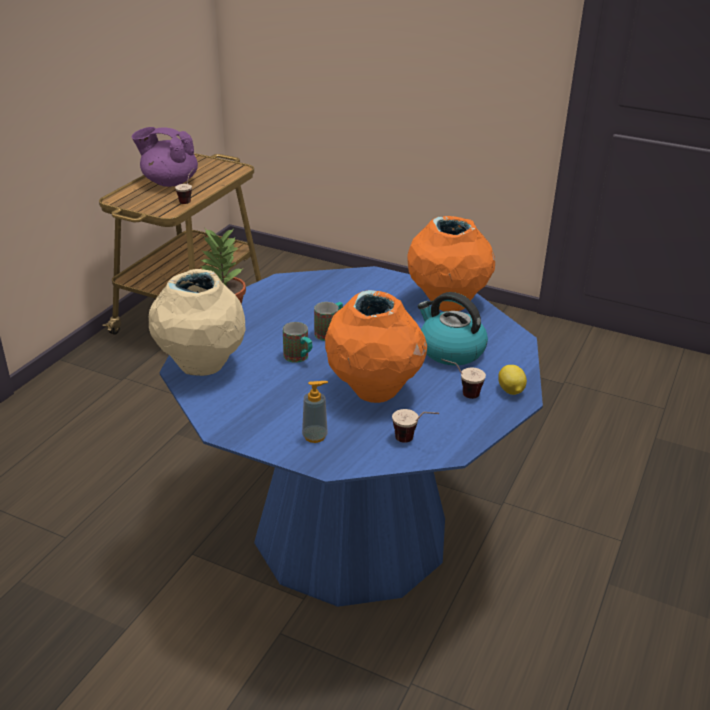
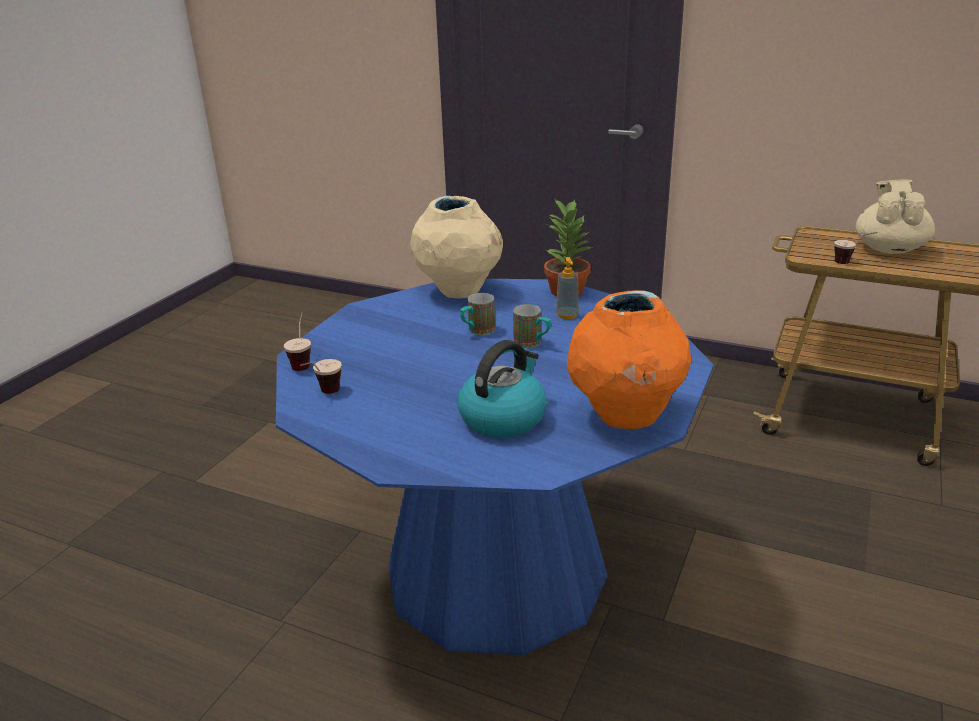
camera: 90 degrees right, 5 degrees down
(169, 182) = (889, 249): purple teapot -> beige teapot
(315, 436) = (342, 346): soap dispenser -> soap dispenser (567, 315)
(374, 391) = (415, 372): orange vase -> none
(460, 394) = (406, 423): cup -> cup (303, 362)
(510, 391) = (410, 459): lemon -> none

